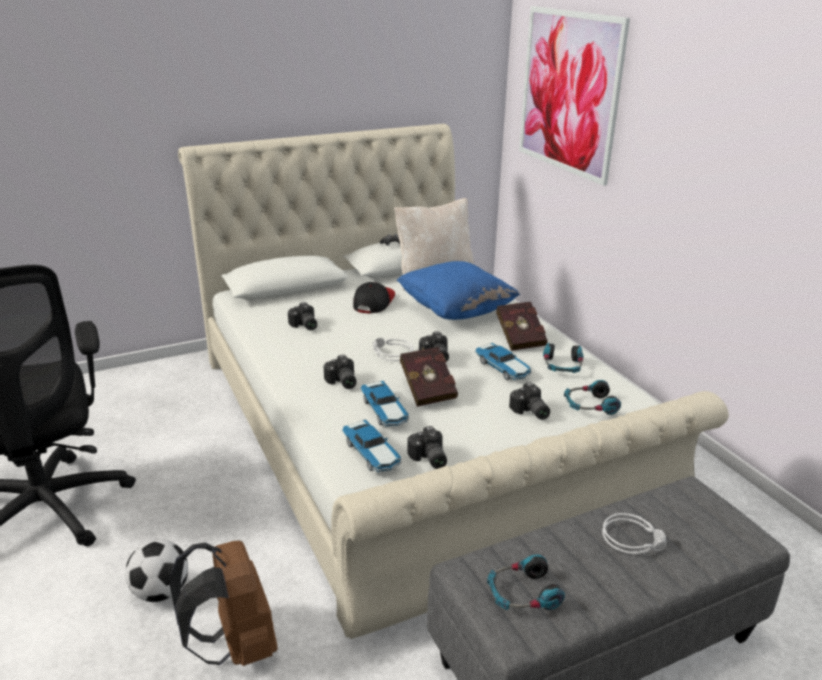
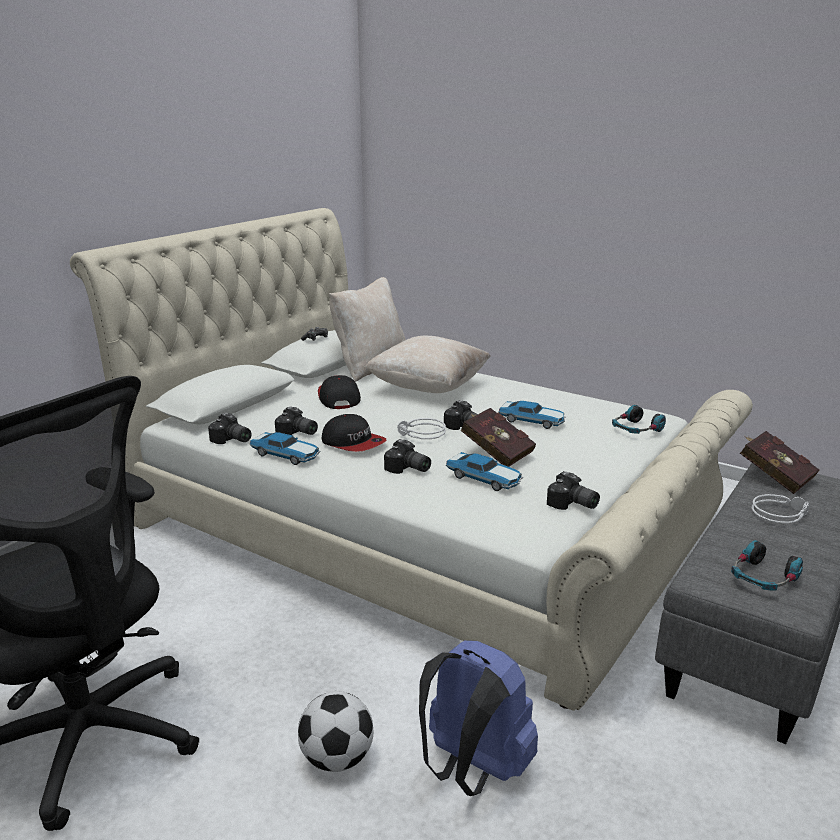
camera: 30 degrees left, 5 degrees down
(235, 645) = (472, 770): brown backpack -> blue backpack
(331, 346) = (353, 443): none -> cap
(372, 454) = (523, 515): toy car -> toy car (286, 455)
(455, 311) = (428, 388): blue pillow -> beige pillow
(519, 337) = (513, 395): red book -> red book (773, 476)
(530, 412) = (600, 446): camera -> camera (231, 440)
(562, 366) = (576, 407): headphones -> none
(569, 92) = (454, 162): picture -> none

